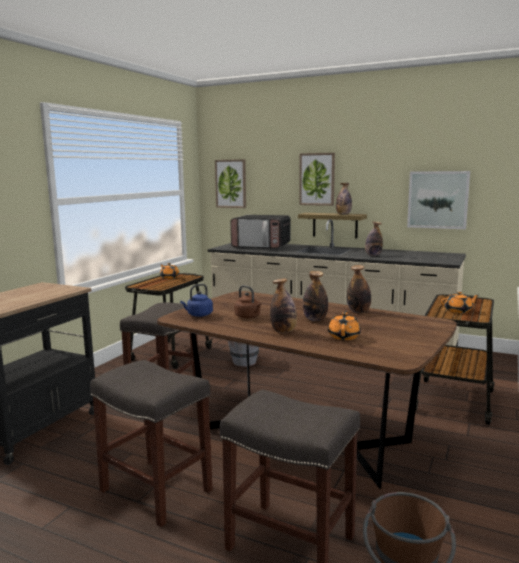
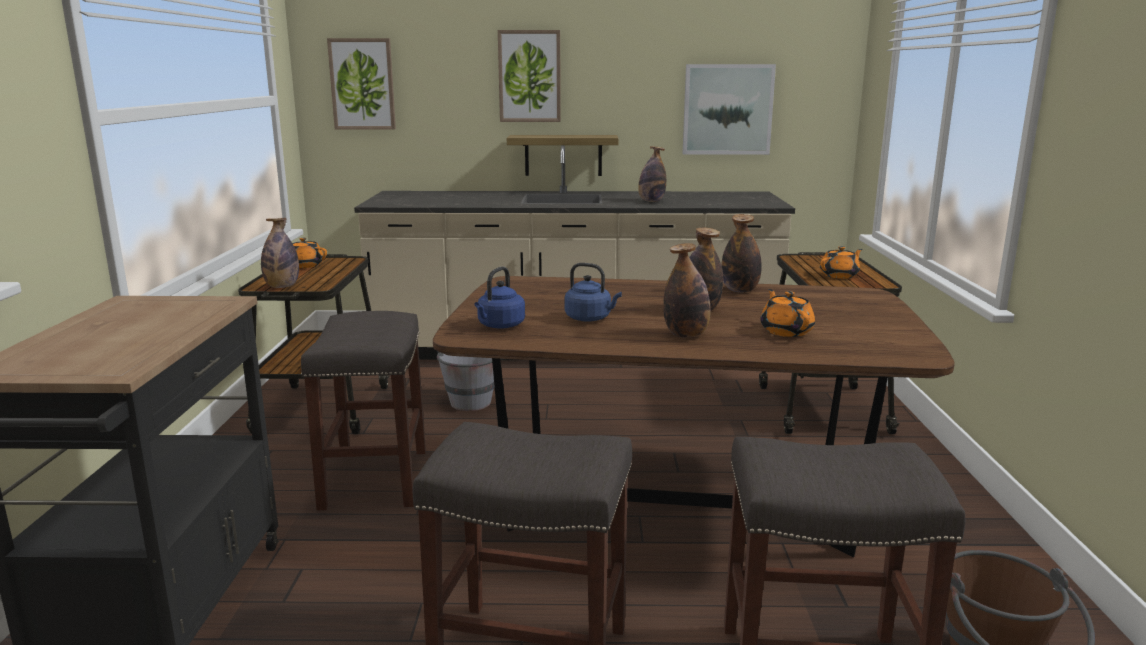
camera: 25 degrees left, 5 degrees up
(248, 317) = (590, 318): brown kettle -> blue kettle
(261, 246) = (445, 197): microwave -> none
(343, 214) = (583, 136): bottle -> bottle (282, 287)

